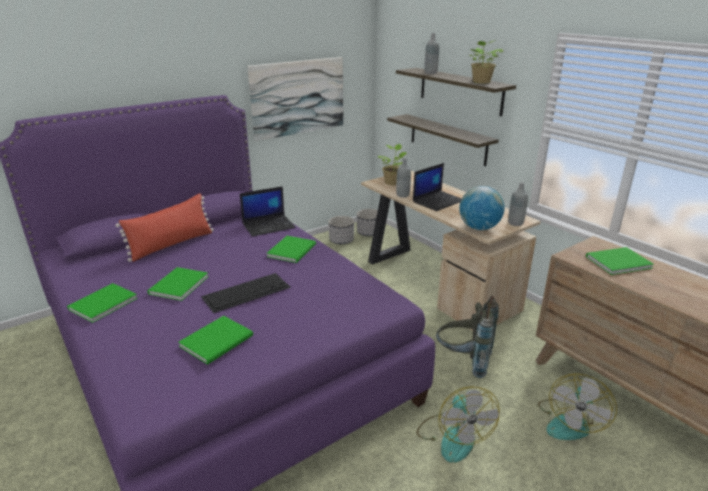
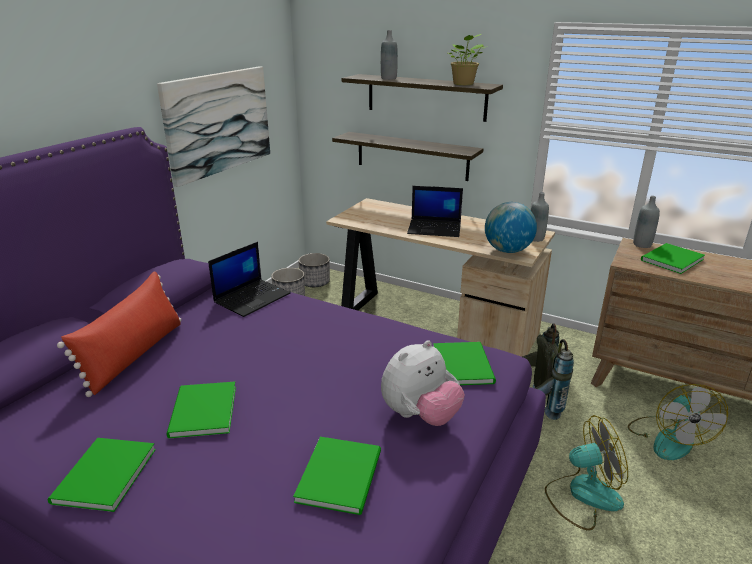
camera: 25 degrees left, 0 degrees up
(247, 291) = (311, 393): keyboard -> none
(293, 250) = (316, 322): green book -> green book (464, 364)
(302, 323) = (420, 415): none -> plush toy
(392, 182) = (363, 215): potted plant -> none
(402, 195) = (390, 228): grey bottle -> grey bottle (642, 244)
(438, 201) = (435, 228): laptop -> laptop turned 75 degrees clockwise
(453, 436) = (583, 495): fan -> fan turned 60 degrees counterclockwise

